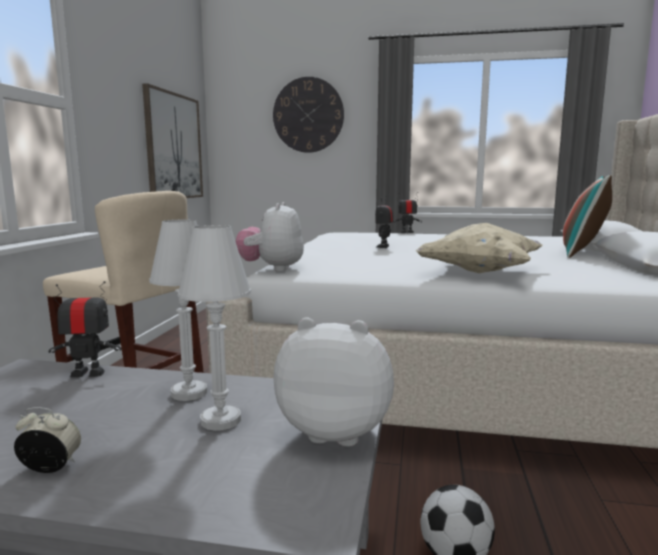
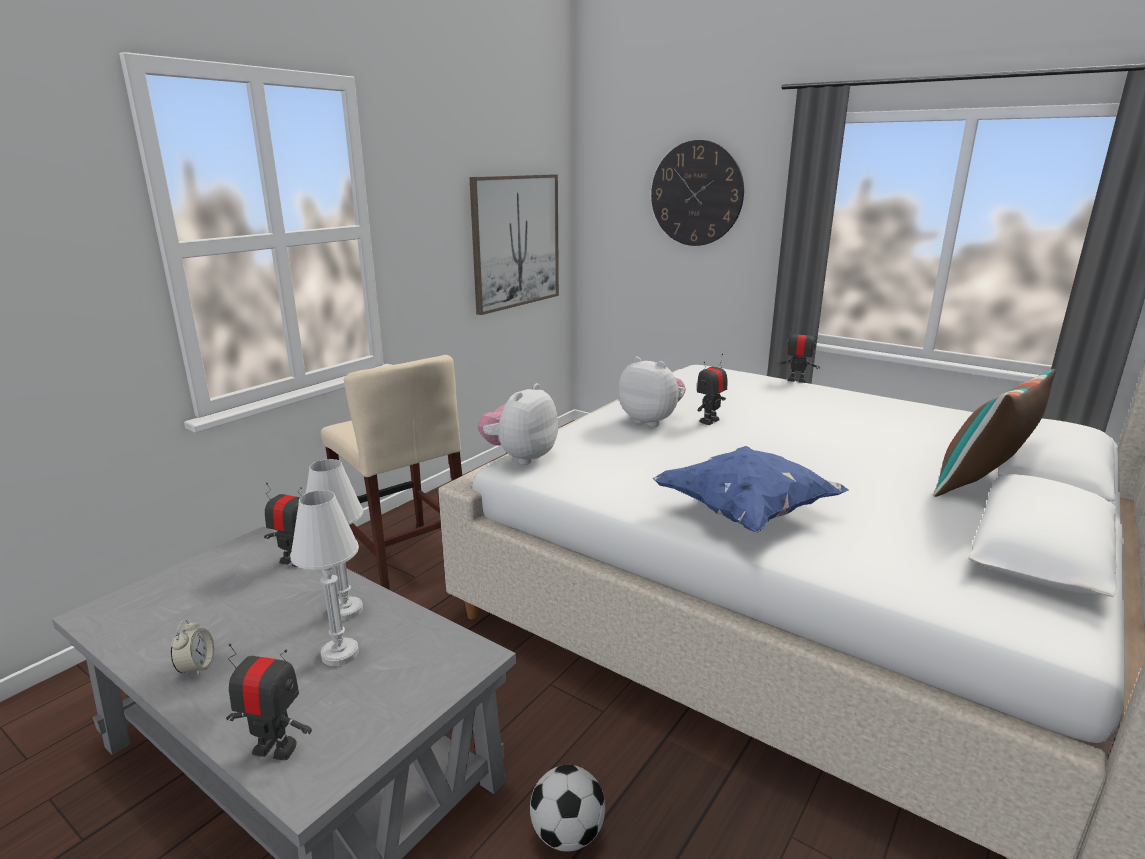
camera: 25 degrees right, 10 degrees up
(51, 468) = (197, 667): alarm clock -> alarm clock turned 60 degrees clockwise
(236, 503) = (275, 749): none -> toy robot
(336, 431) = (413, 698): plush toy -> plush toy (651, 420)
(480, 272) = (746, 513): beige pillow -> blue pillow

